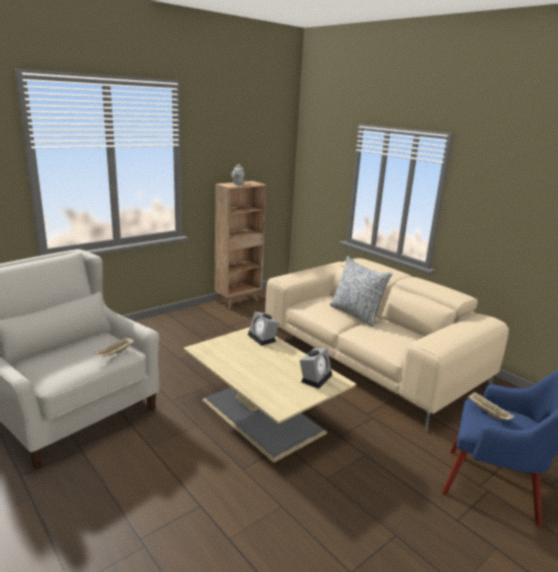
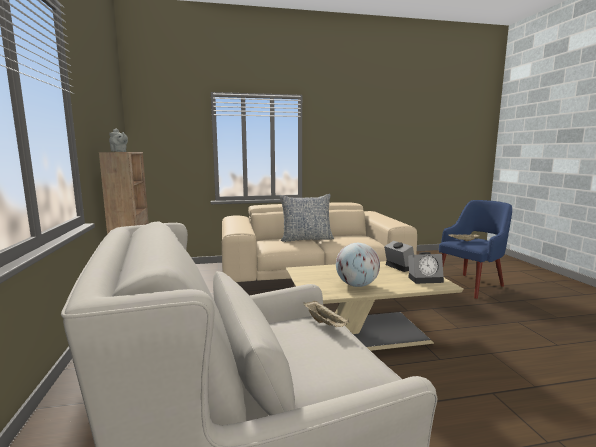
camera: 60 degrees left, 10 degrees down
(236, 362) = (357, 285): none -> globe
(263, 338) = (317, 269): alarm clock -> alarm clock (425, 279)

